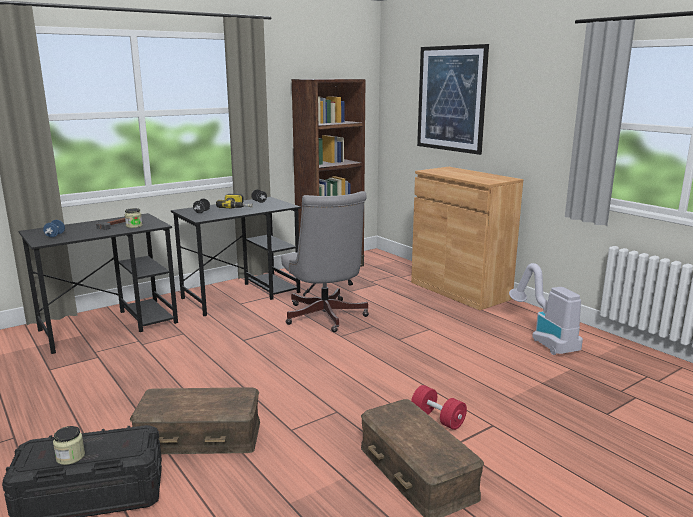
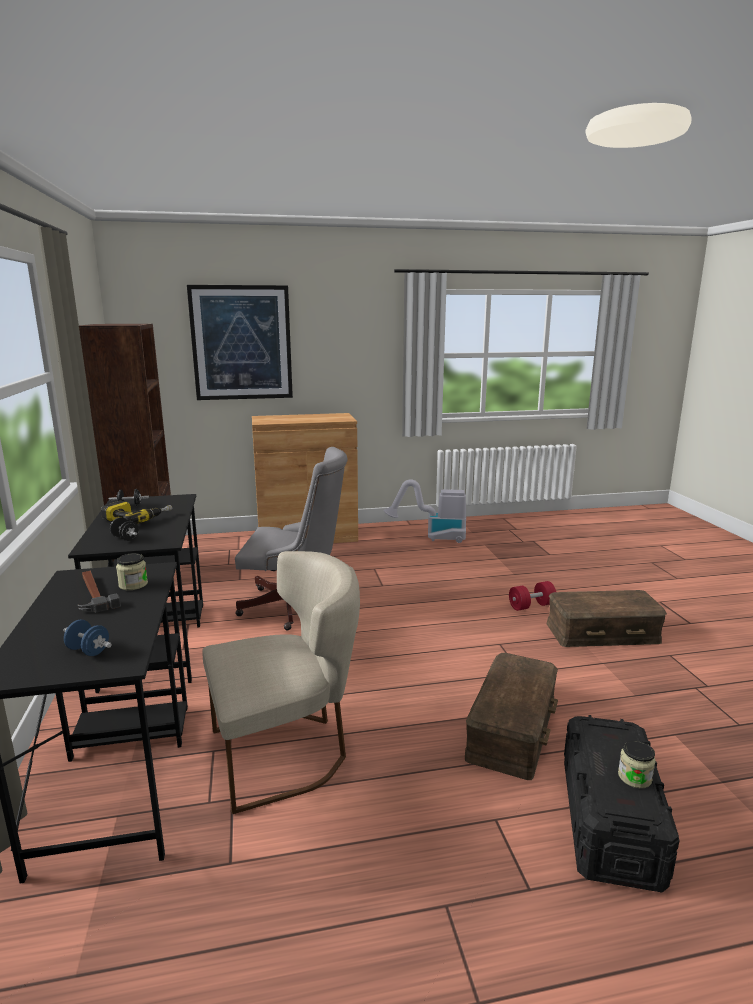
camera: 65 degrees left, 0 degrees up
(143, 360) = (287, 752): none -> beige chair

